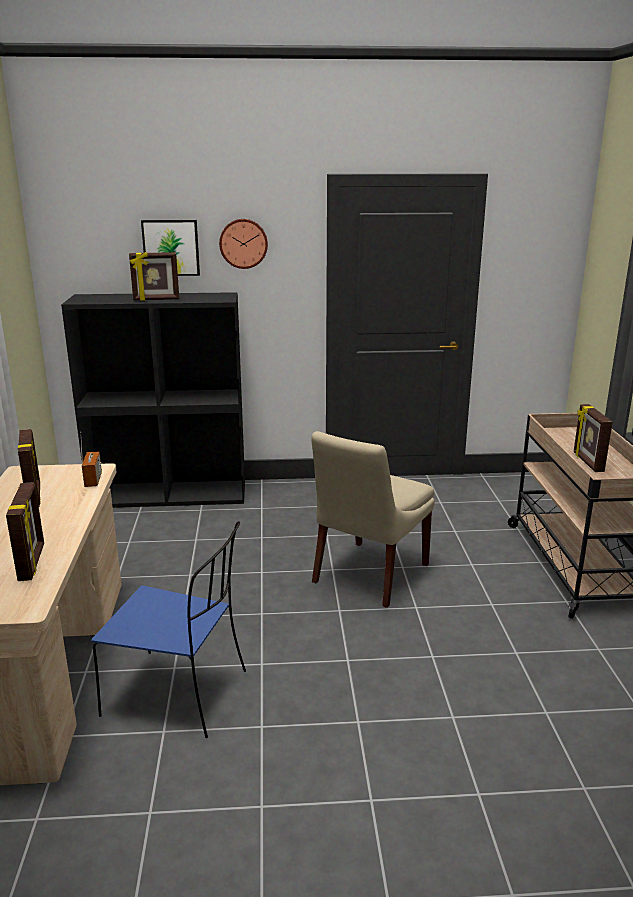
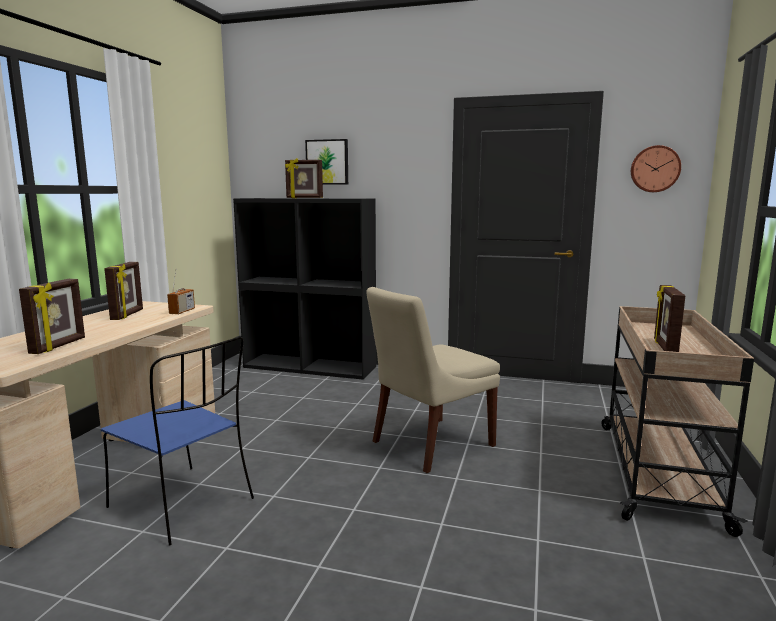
camera: 20 degrees right, 10 degrees down
(243, 243) = (383, 158): wall clock -> wall clock (655, 169)

